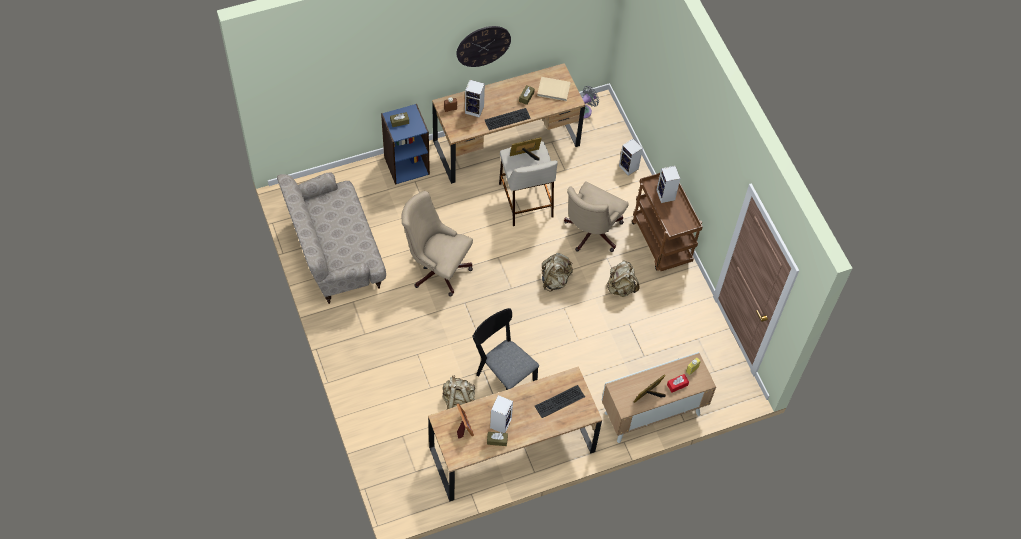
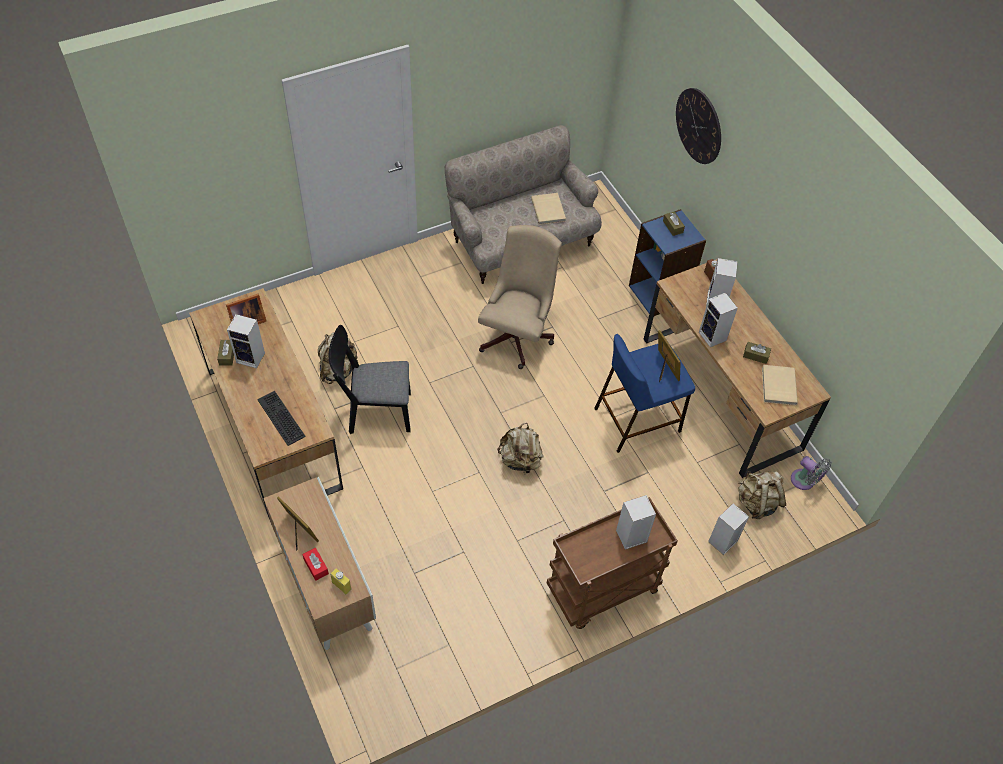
camera: 85 degrees right, 5 degrees down
(338, 214) = (549, 210): none -> beige book
(483, 46) = (781, 251): wall clock -> wall clock (699, 126)
(503, 376) = (374, 412): black chair -> black chair turned 135 degrees counterclockwise
(507, 118) = (713, 337): keyboard -> speaker
(525, 199) = (638, 419): beige stool -> blue stool
(590, 233) = (600, 498): beige office chair -> none
(621, 287) = (520, 539): beige backpack -> beige backpack (757, 503)

